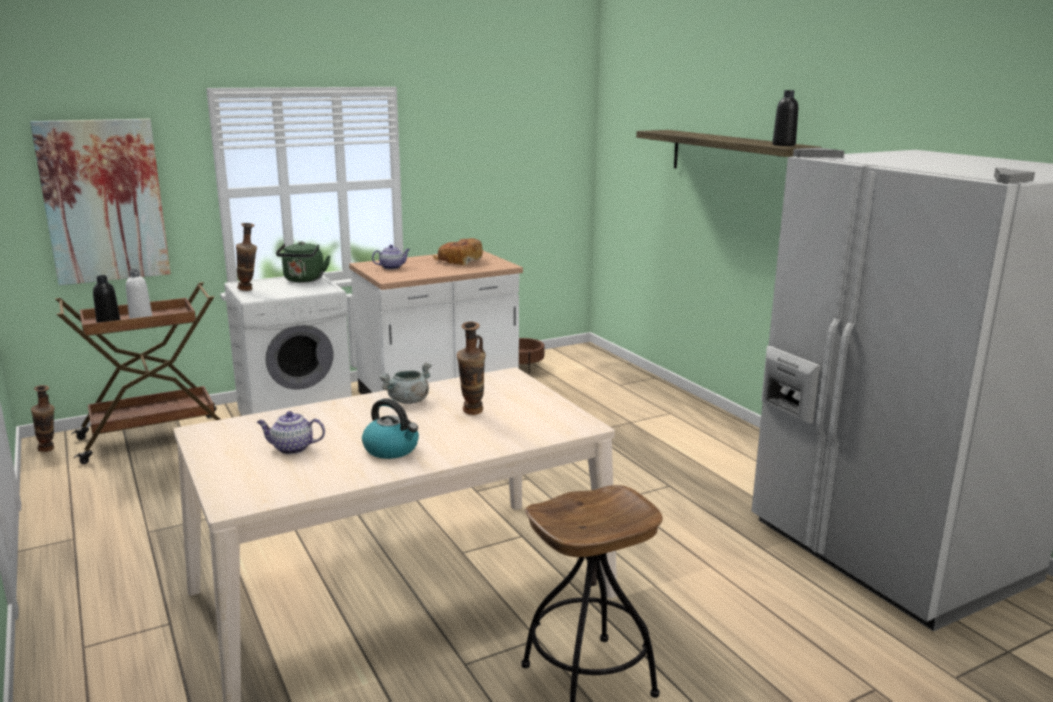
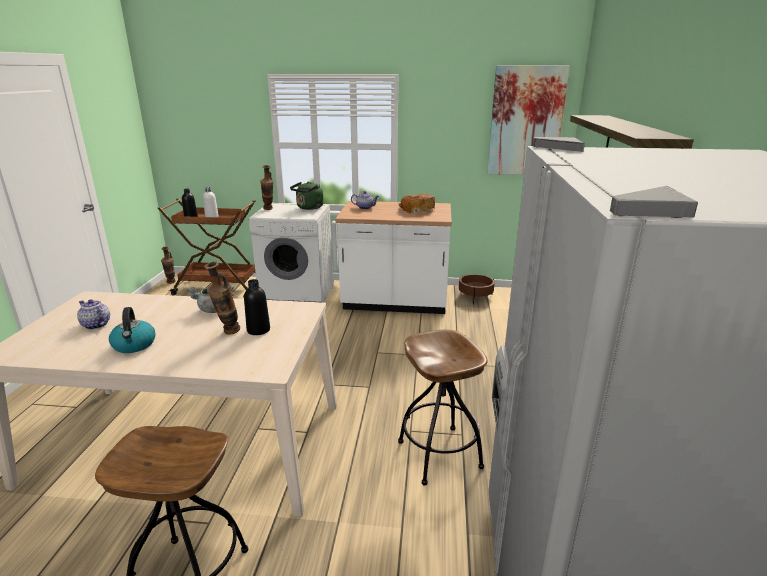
camera: 35 degrees right, 5 degrees up
(104, 201) = (209, 144): picture -> picture (526, 122)
(670, 506) = (439, 454): none -> brown stool
(783, 145) = (651, 135): black bottle -> black bottle (258, 330)

